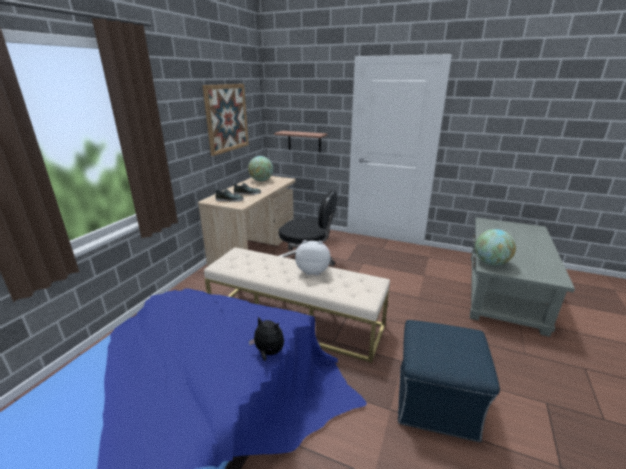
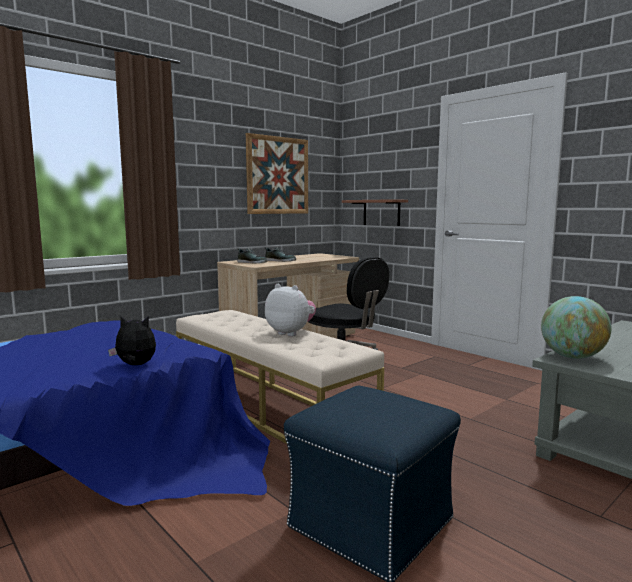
camera: 25 degrees right, 15 degrees down
(261, 180) = (314, 256): globe -> none
(268, 353) = (135, 365): plush toy -> plush toy turned 45 degrees counterclockwise

